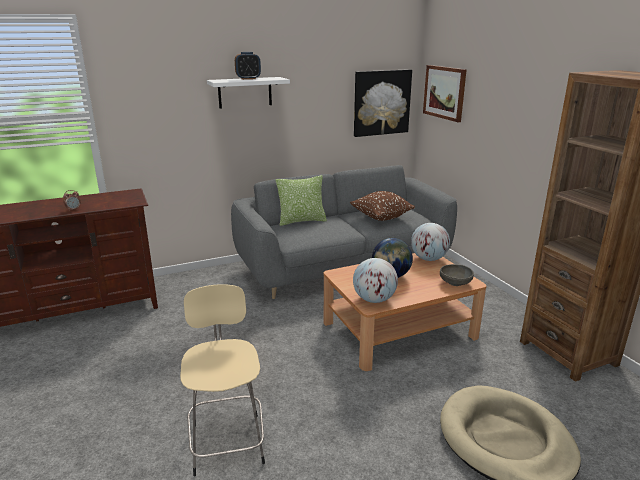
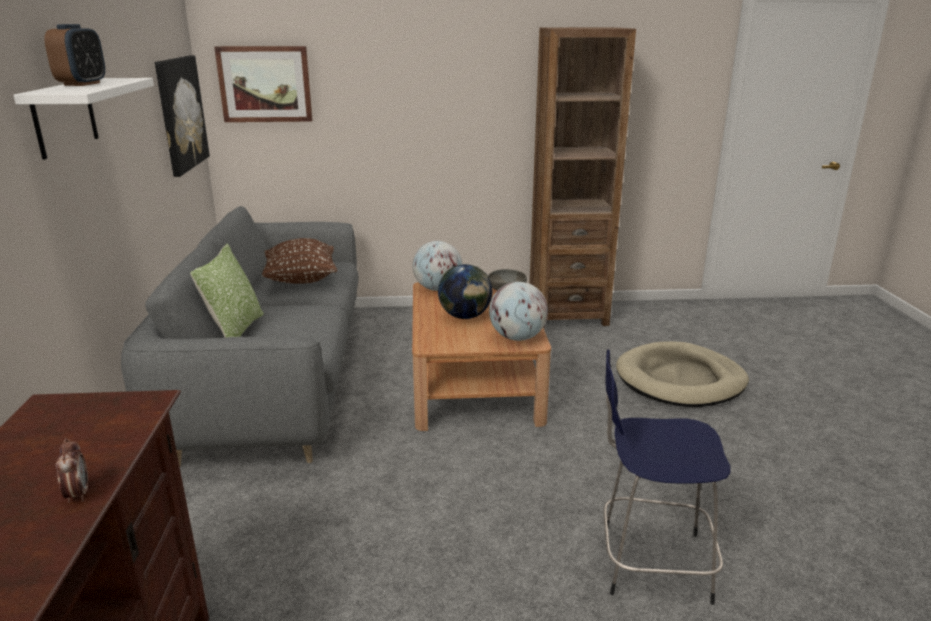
camera: 70 degrees left, 0 degrees up
(227, 441) = (650, 562): beige stool -> blue stool

